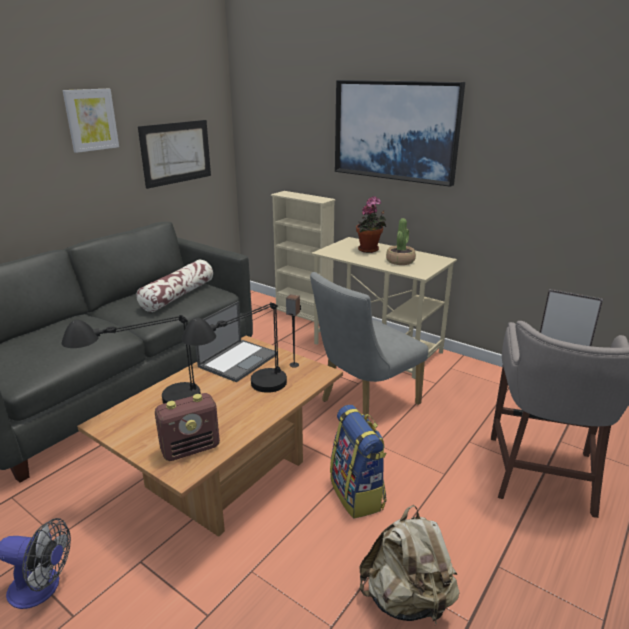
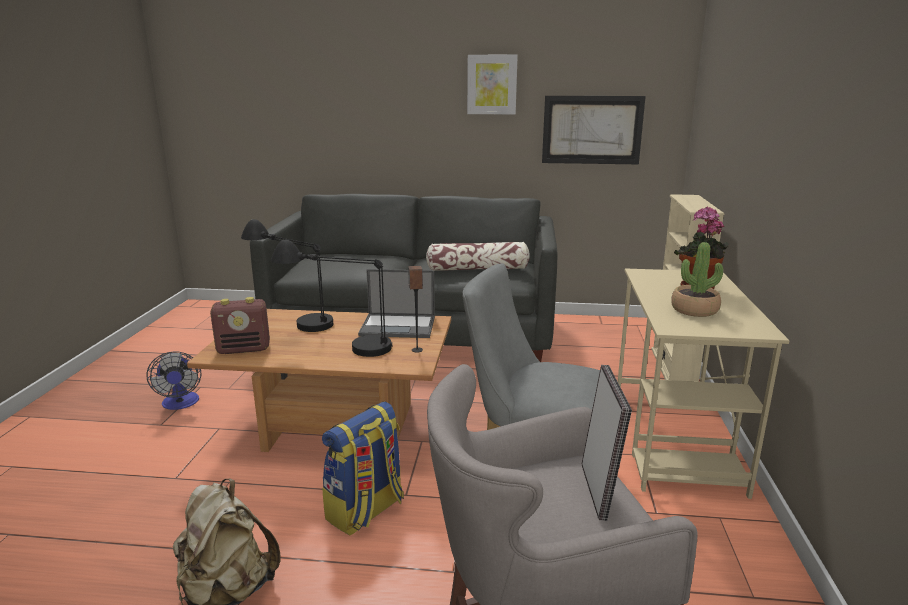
camera: 60 degrees right, 5 degrees down
(191, 449) = (244, 349): radio -> radio turned 45 degrees counterclockwise
(395, 130) = (783, 112): picture -> none

